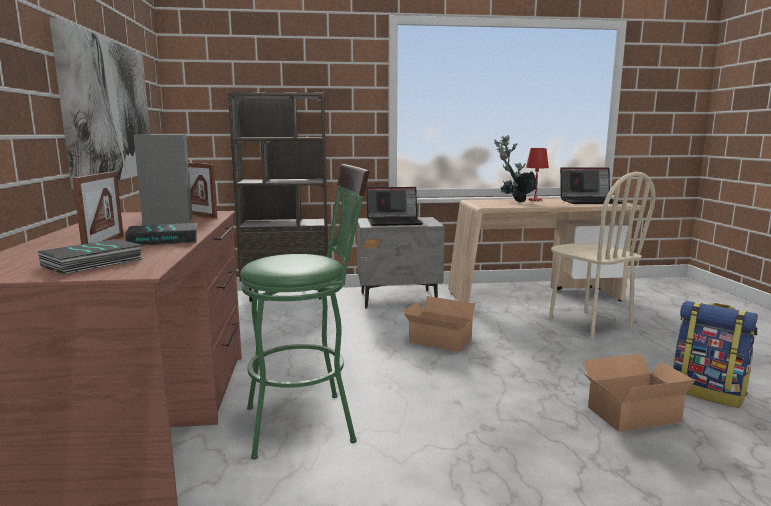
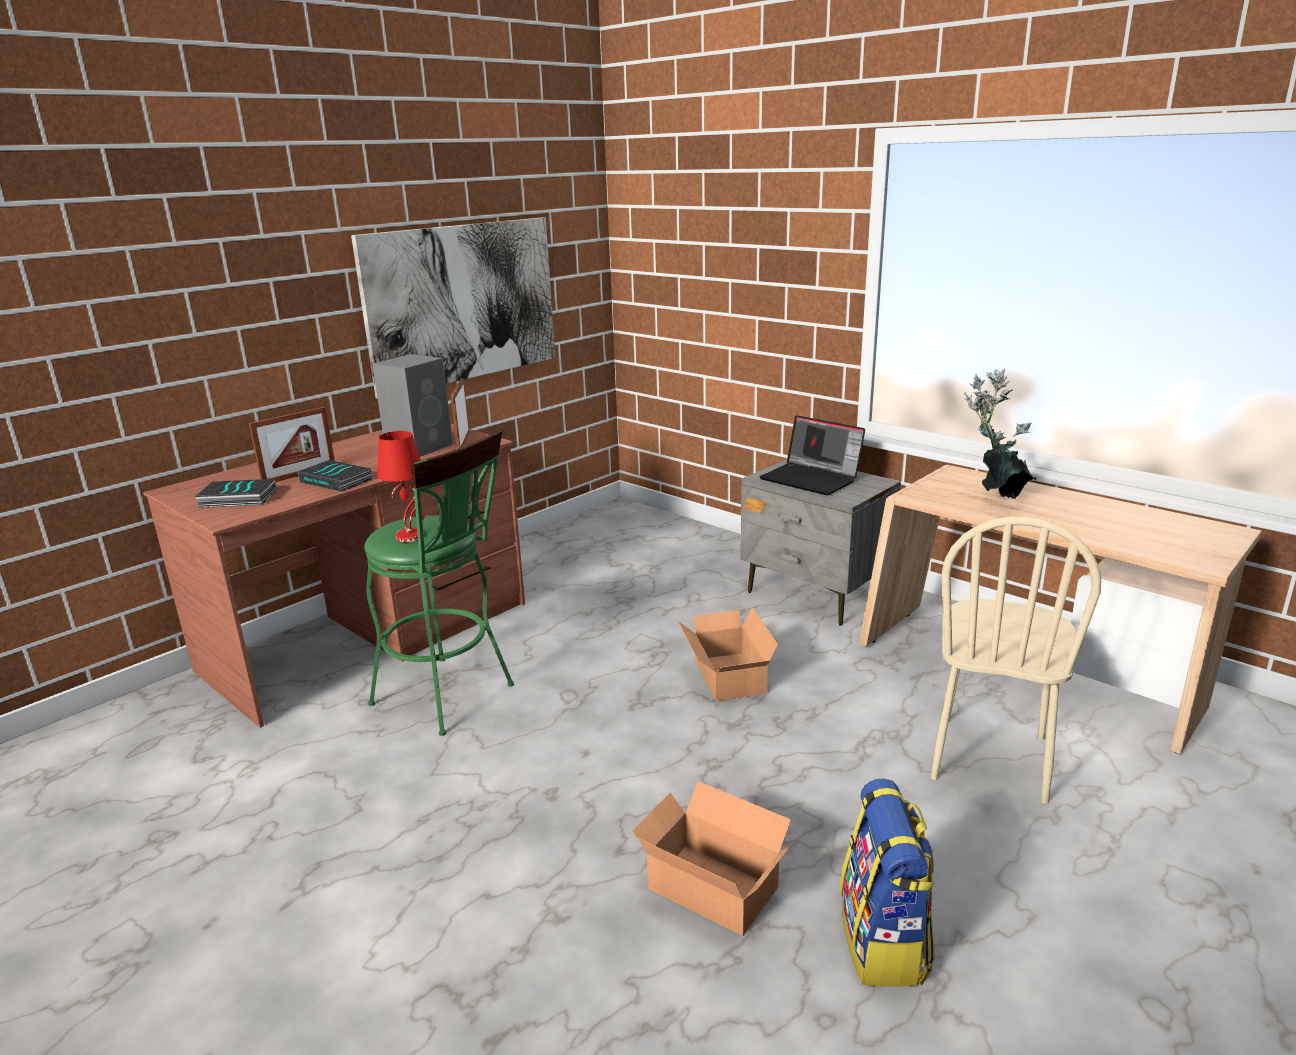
camera: 50 degrees right, 10 degrees up
(287, 295) = (707, 538): brown bookcase -> none
(534, 200) = (1062, 499): red table lamp -> red table lamp (410, 536)
(590, 201) = (1159, 532): laptop -> none

